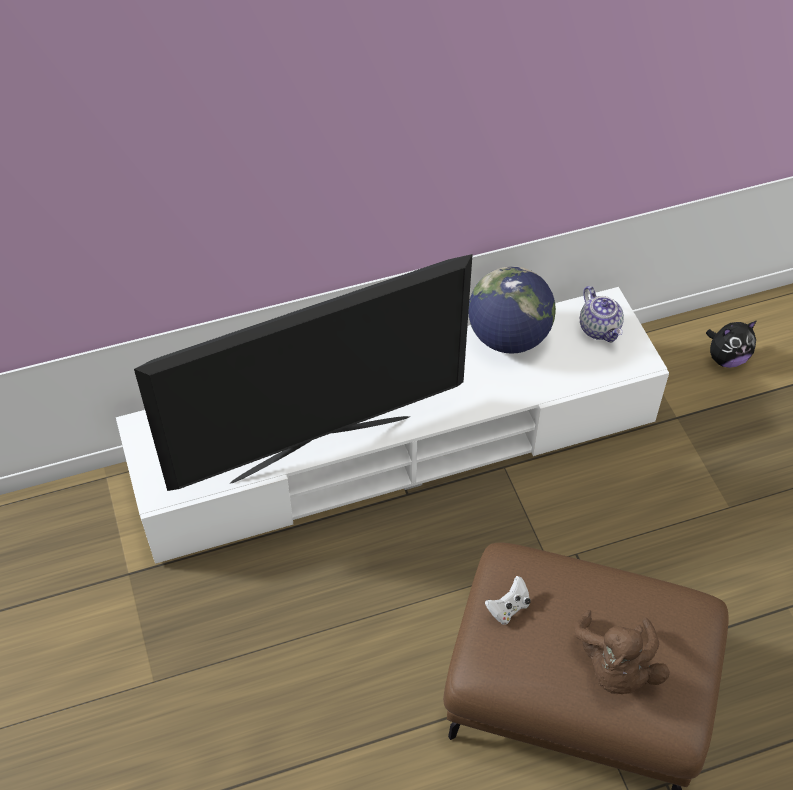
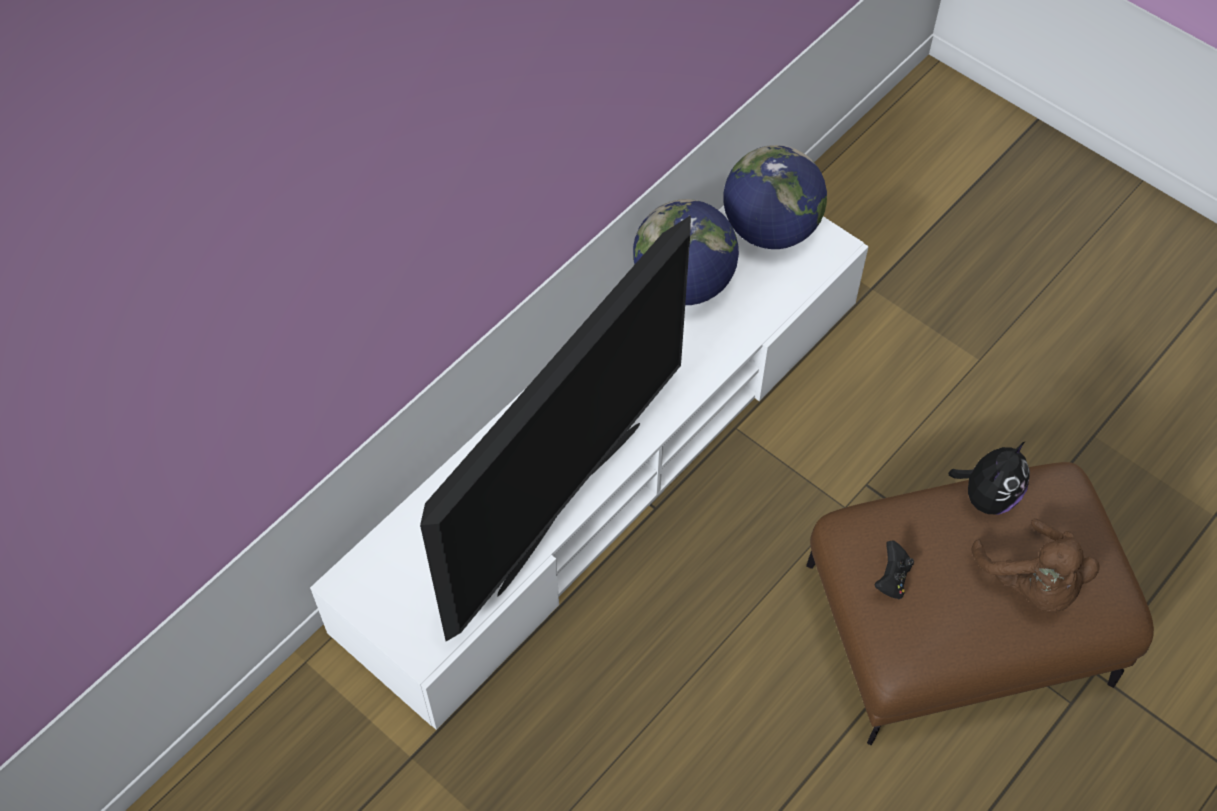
camera: 30 degrees left, 5 degrees up
(508, 608) = (892, 579): white game controller -> black game controller
(600, 329) = (770, 230): teapot -> globe
(726, 358) = (879, 201): plush toy -> plush toy (987, 496)

